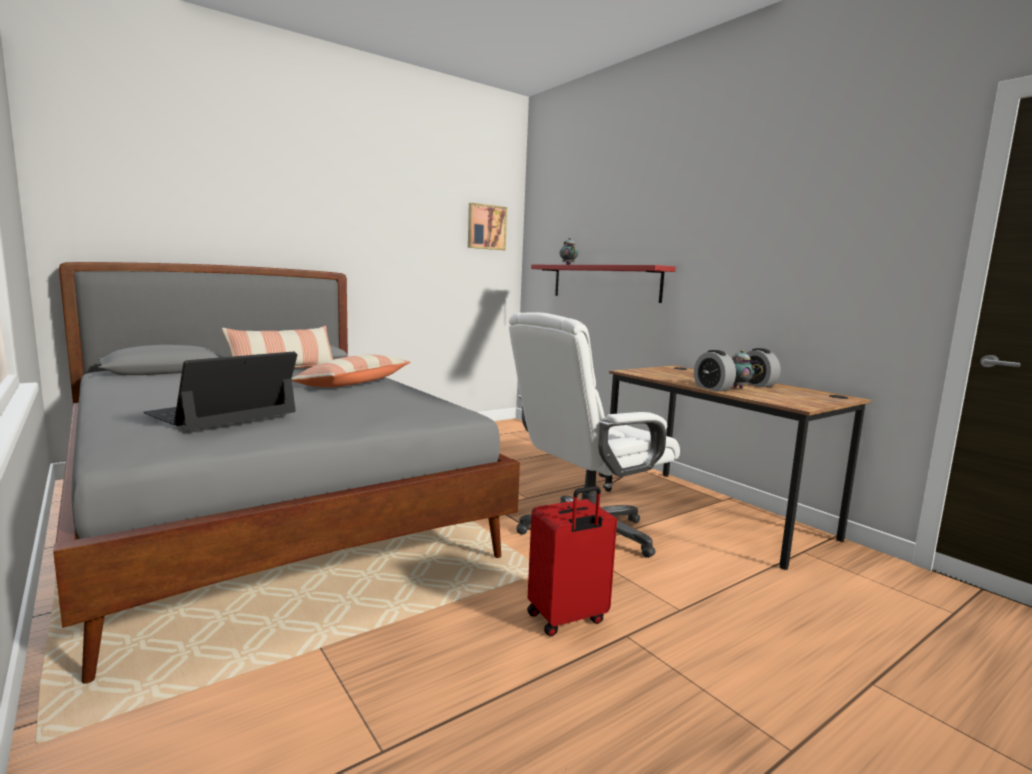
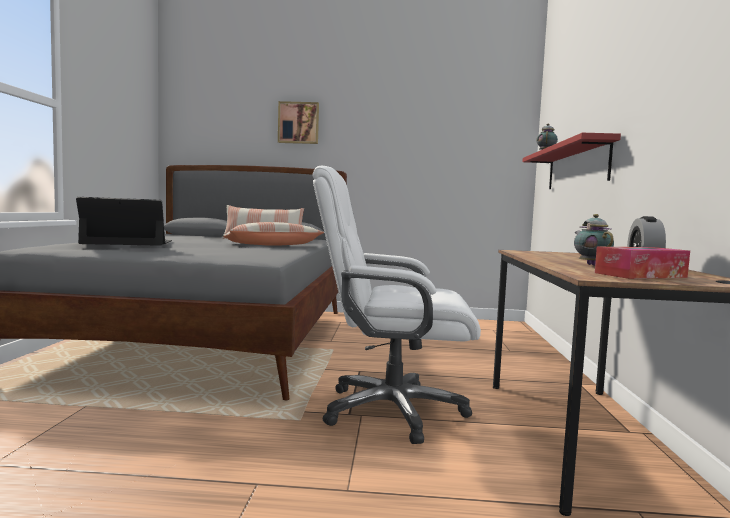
camera: 40 degrees right, 5 degrees down
(486, 227) = (492, 127): picture -> picture (298, 123)
(567, 618) = (242, 453): red suitcase -> none
(712, 388) = (549, 262): alarm clock -> none
(797, 397) = (640, 275): none -> tissue box

